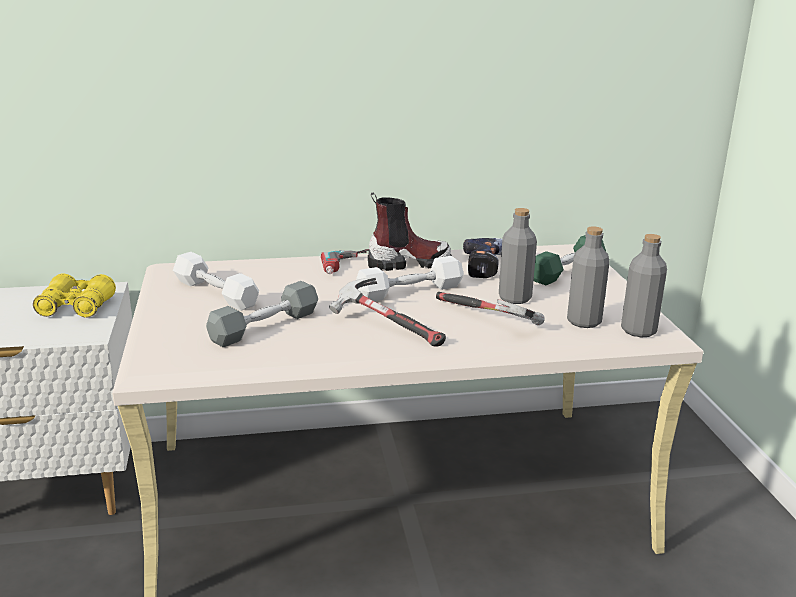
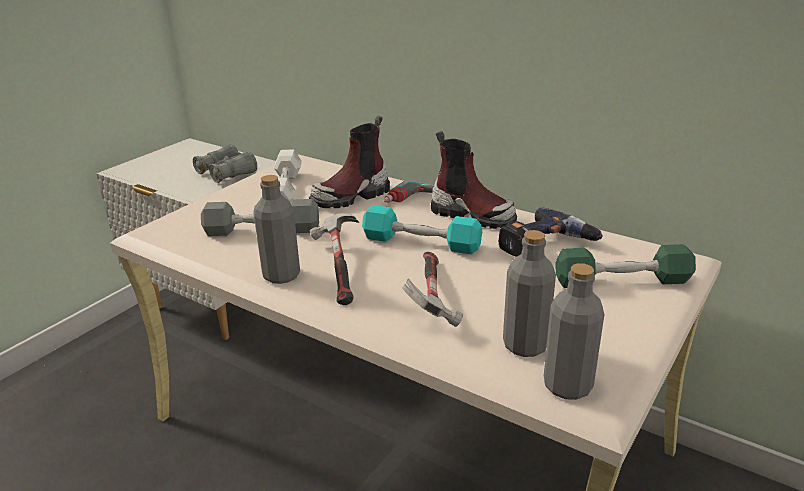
camera: 45 degrees right, 5 degrees up
(76, 307) = (226, 173): yellow binoculars -> grey binoculars
(287, 279) = (351, 196): none -> boot
(409, 291) = (421, 242): white dumbbell -> turquoise dumbbell
(514, 298) = (503, 288): grey bottle -> grey bottle (281, 275)

